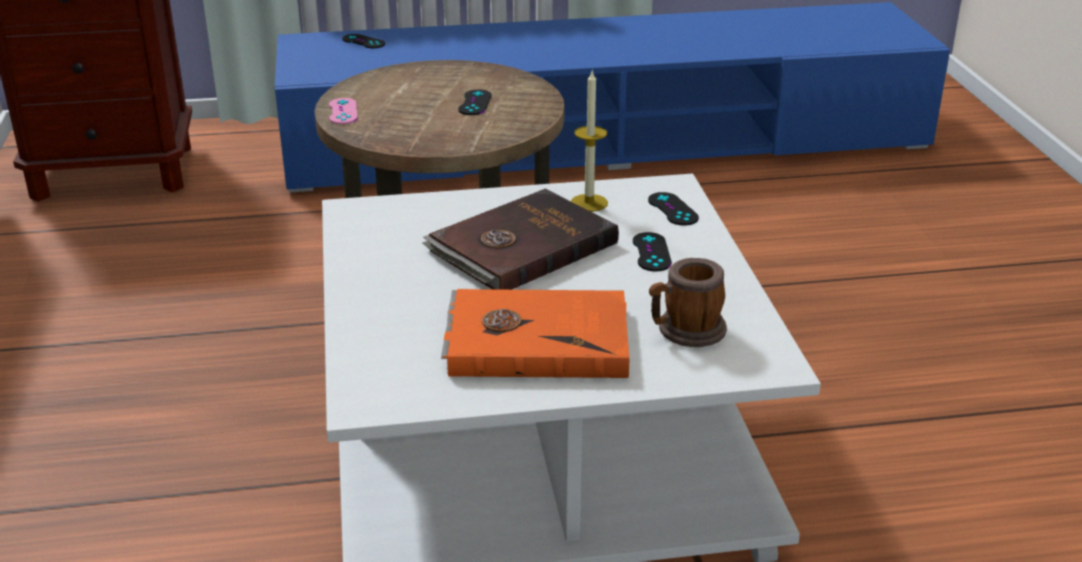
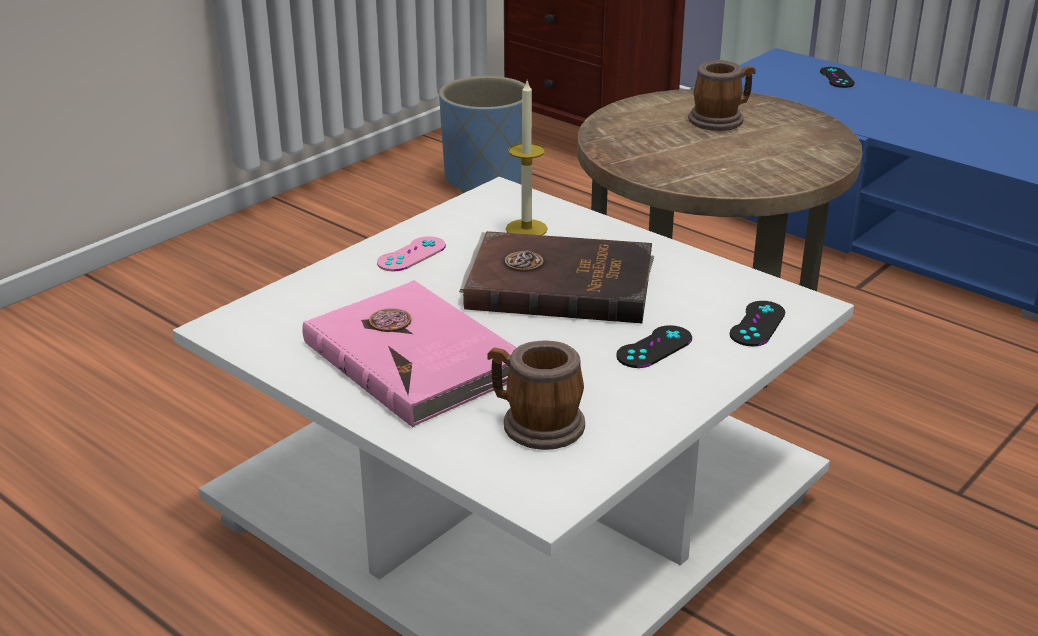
camera: 50 degrees right, 0 degrees up
(92, 247) = (486, 179): none -> blue planter
(343, 111) = (626, 113): pink game controller -> pink game controller (411, 254)
(416, 90) = (721, 119): none -> mug
(475, 103) = (748, 149): black game controller -> none
(537, 339) = (415, 357): orange book -> pink book
(589, 203) = (692, 279): candle -> candle (526, 229)

